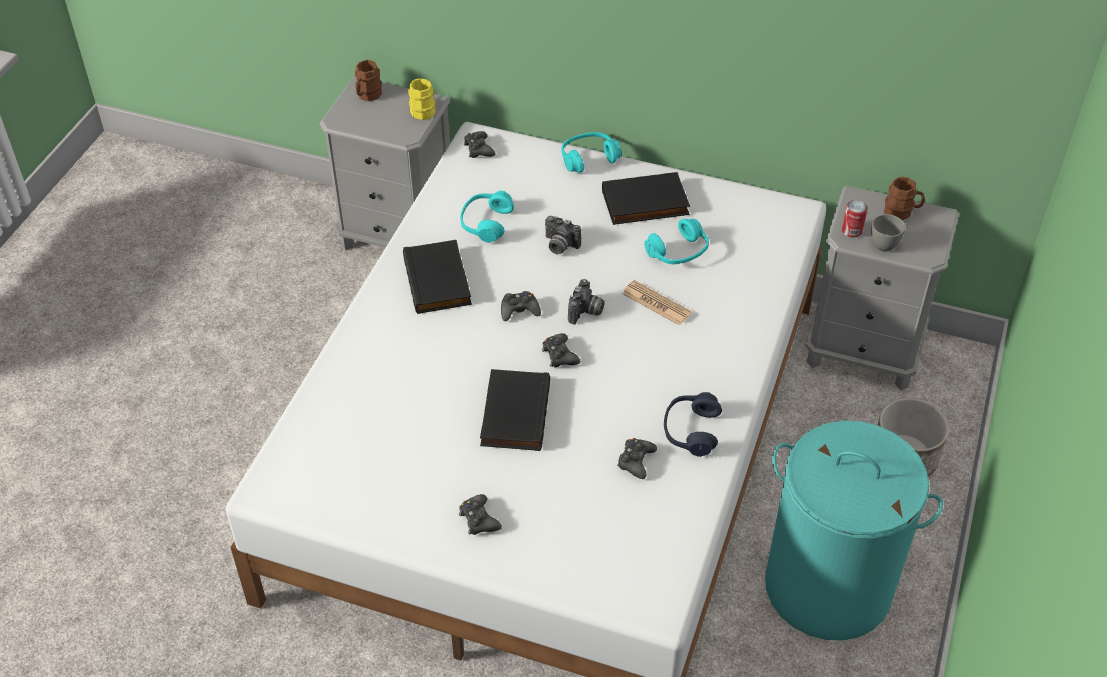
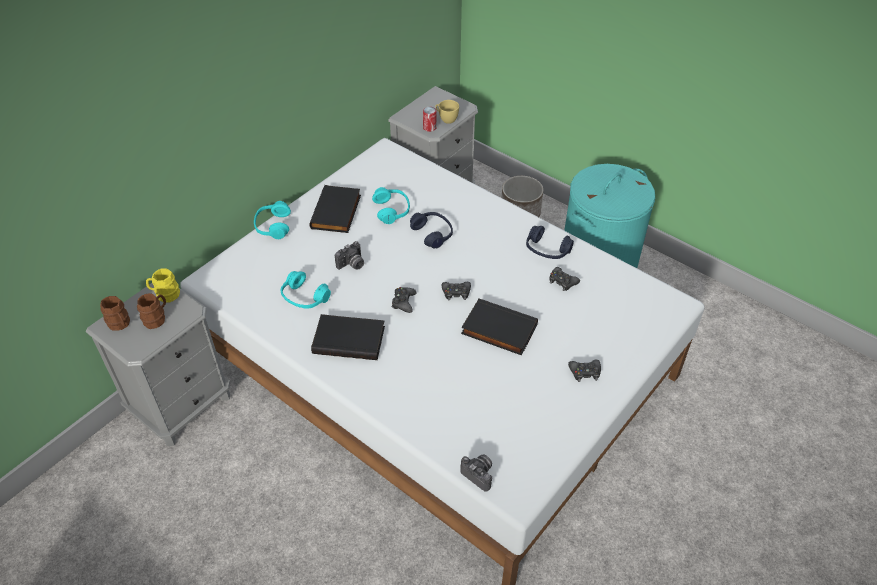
camera: 70 degrees left, 0 degrees up
(478, 149) = (220, 281): black game controller -> none
(586, 312) = (423, 269): camera -> camera (480, 474)
(656, 303) = (432, 234): newspaper -> blue headphones
(884, 242) = (446, 119): grey cup -> yellow cup
(901, 212) = (425, 105): brown mug -> brown mug (157, 318)

